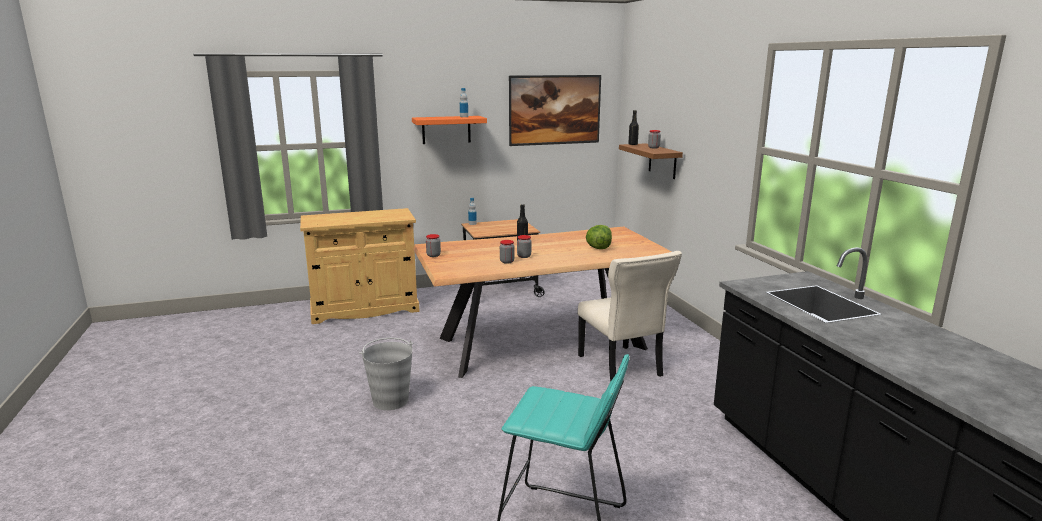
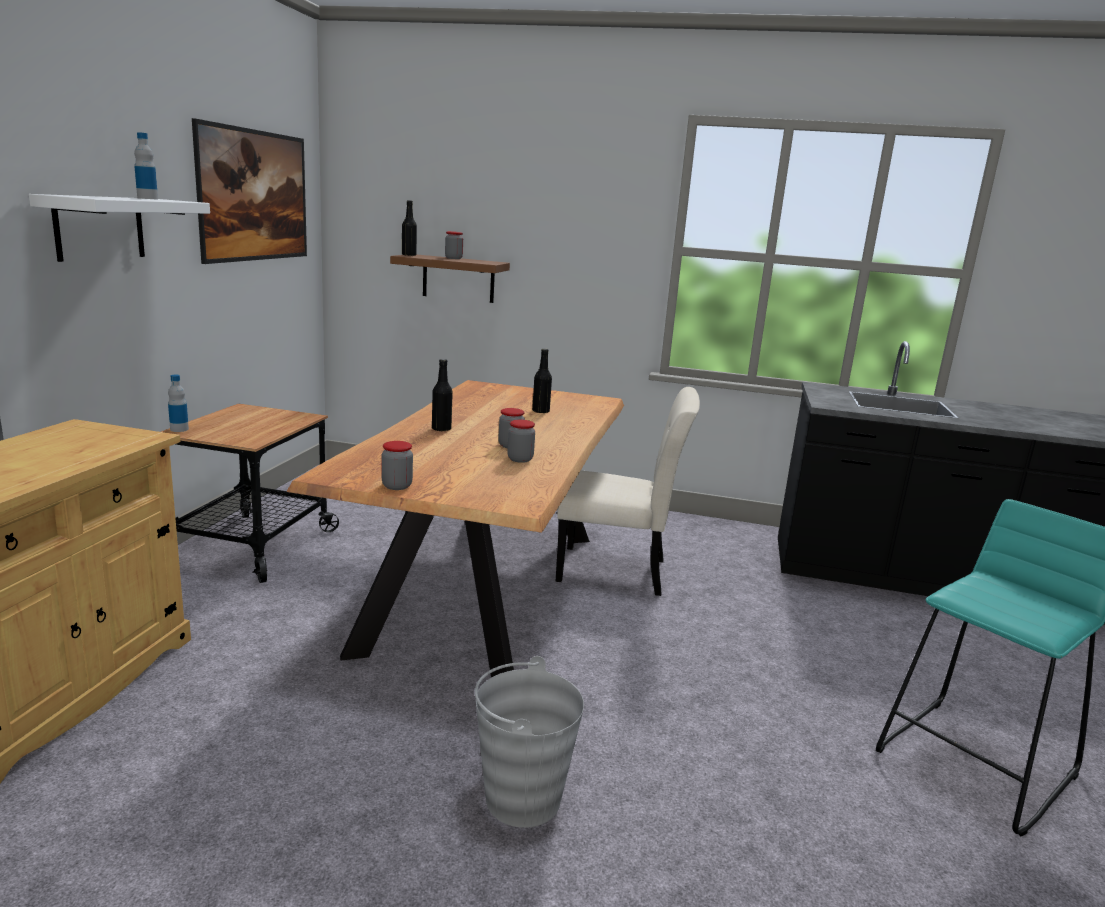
camera: 60 degrees left, 0 degrees up
(446, 129) = (99, 228): orange shelf -> white shelf
(598, 248) = (540, 411): lettuce -> black bottle

